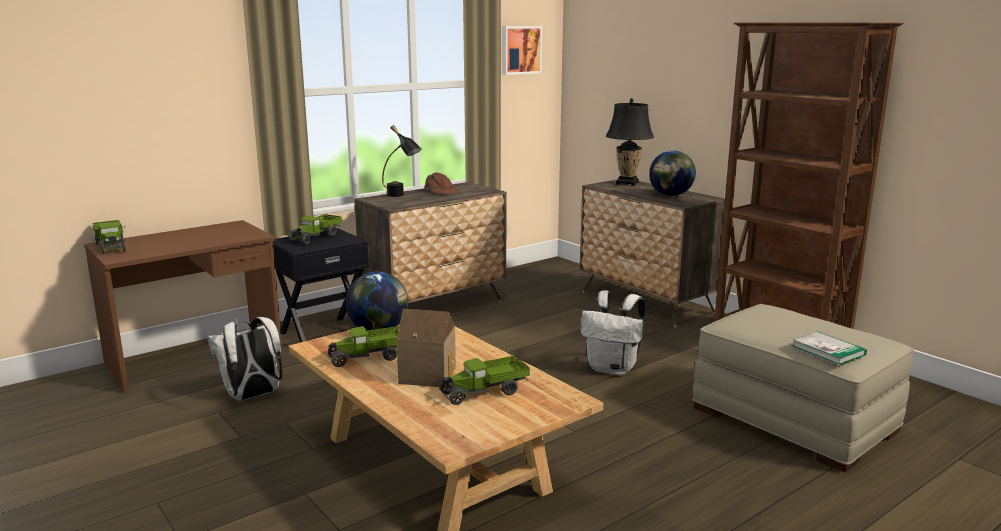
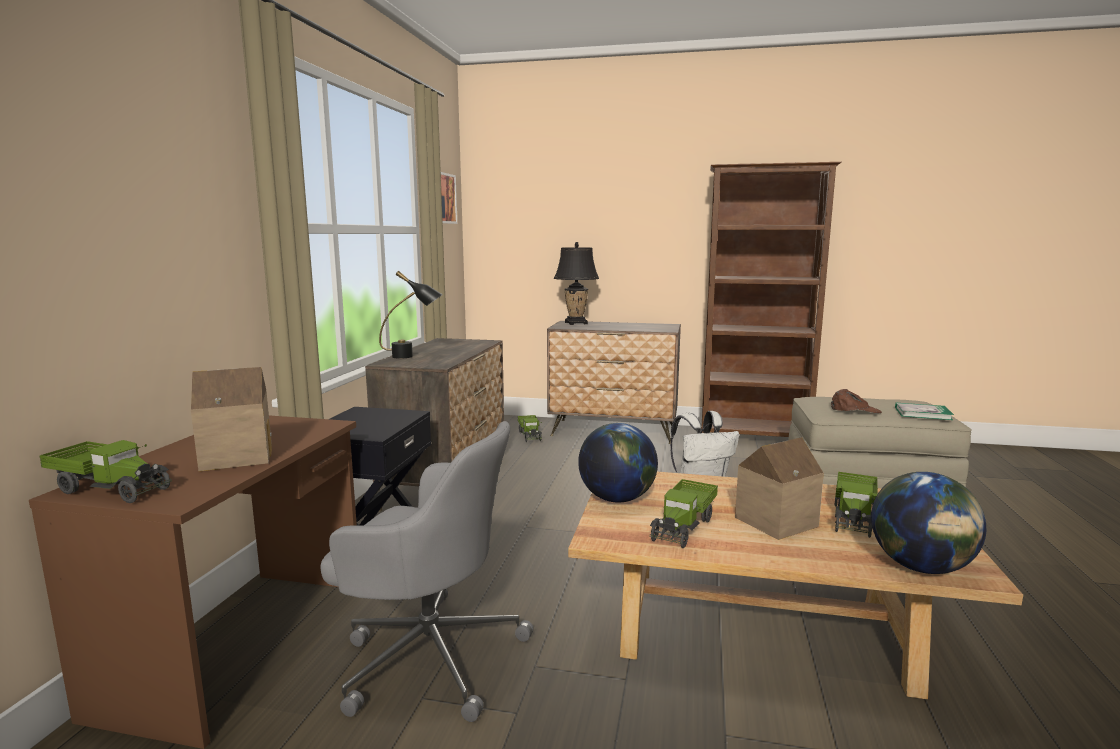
camera: 40 degrees left, 5 degrees down
(181, 243) = (236, 456): none -> toy house
(252, 396) = (429, 655): white backpack -> grey office chair
(316, 237) = (358, 419): toy truck -> toy truck (530, 435)
(440, 190) = (437, 347): brown cap -> brown cap (855, 410)
(670, 195) = (637, 326): globe -> globe (921, 567)

